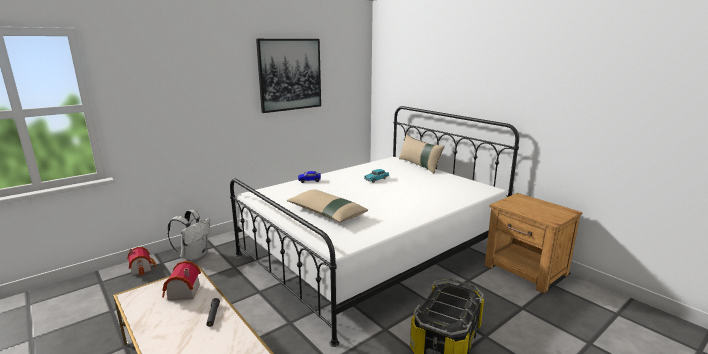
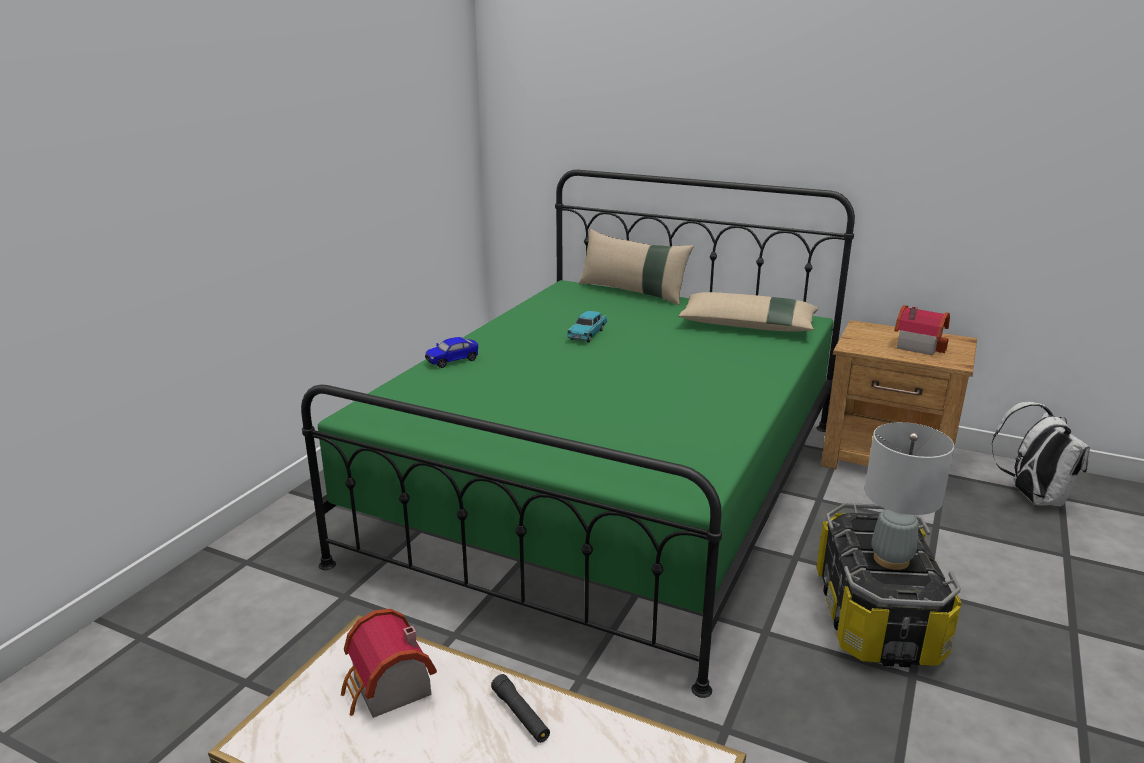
camera: 25 degrees left, 5 degrees up
(142, 268) = (98, 665): toy house -> toy house (918, 345)
(194, 256) = (215, 596): white backpack -> white backpack (1032, 497)
(290, 74) = (340, 112): picture -> none
(326, 213) = (575, 425): beige pillow -> beige pillow (747, 326)
(372, 251) = (609, 487): white bed -> green bed
(446, 308) = (891, 559): none -> grey table lamp

